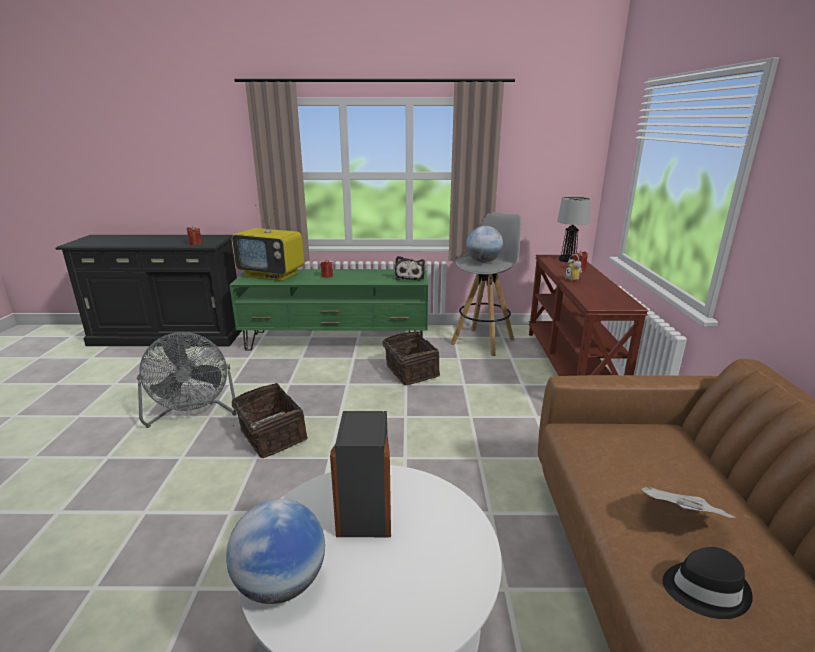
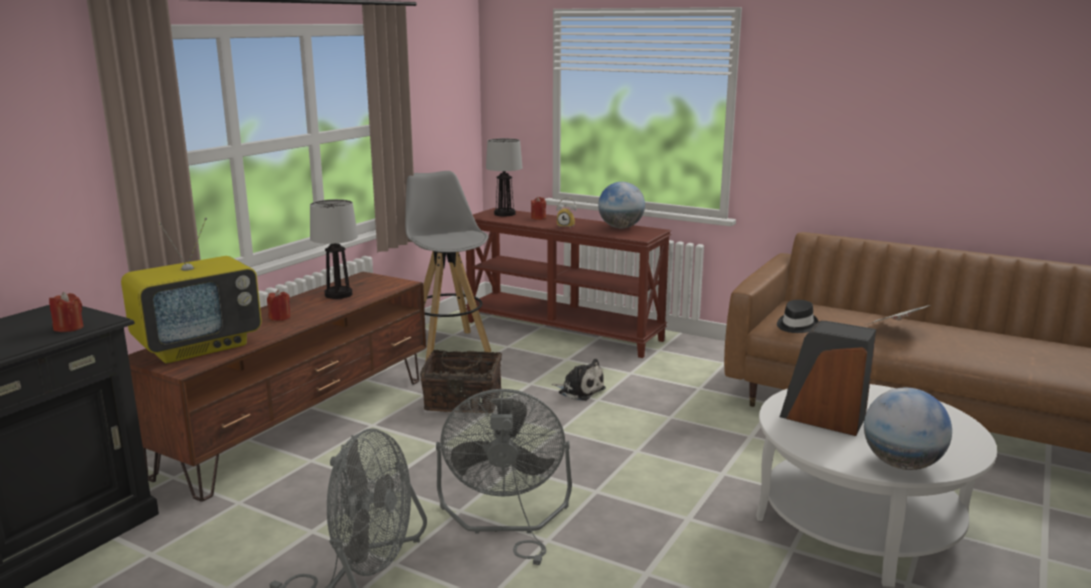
camera: 60 degrees left, 5 degrees down
(270, 436) = (508, 521): basket -> grey fan
(337, 341) = (300, 424): green tv stand -> brown tv stand
(377, 275) = (338, 295): none -> table lamp
(410, 277) = (380, 283): plush toy -> plush toy (579, 390)
(483, 261) = (446, 237): globe -> globe (621, 227)
(704, 589) = (954, 345): black hat -> black hat (796, 325)

